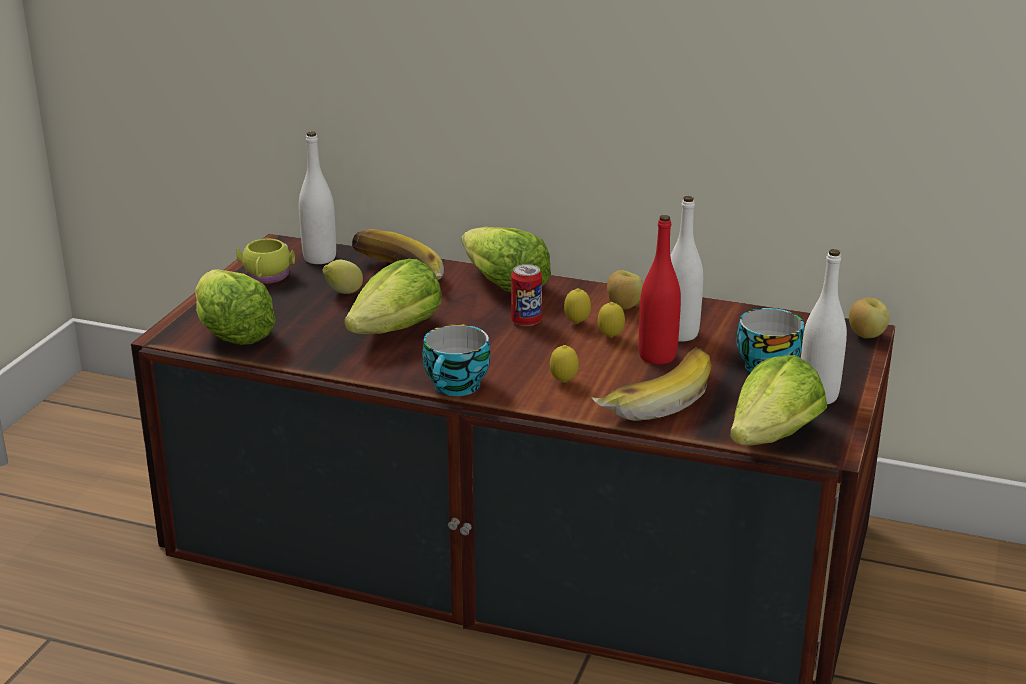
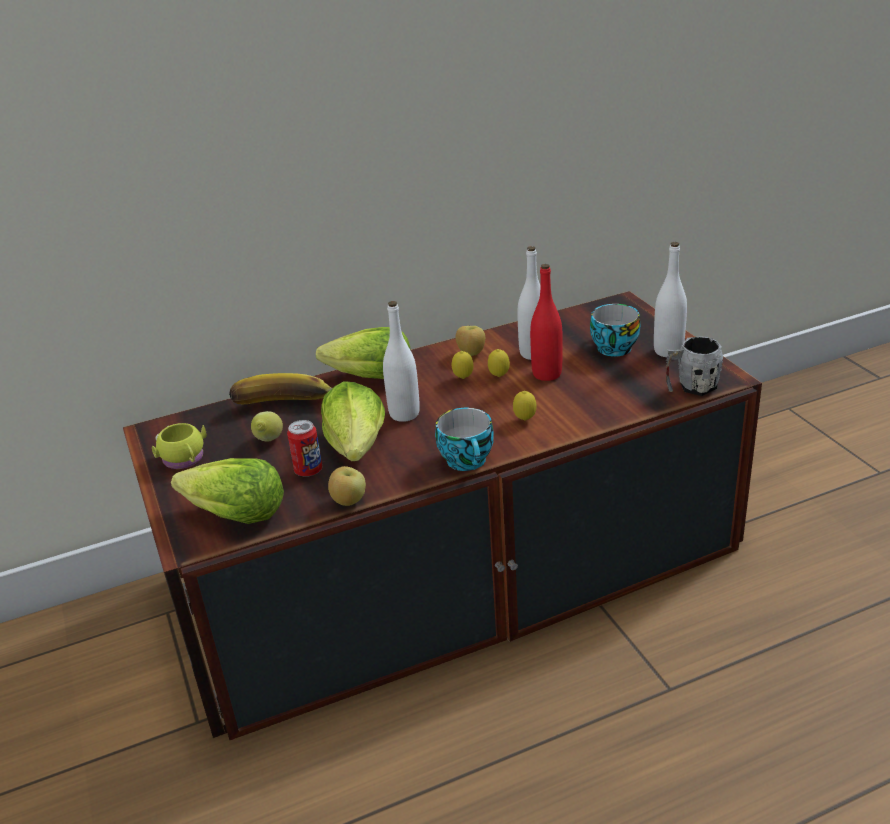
camera: 40 degrees left, 5 degrees up
(319, 258) = (201, 425): white bottle -> white bottle (404, 414)
(526, 321) = (430, 394): can -> can (308, 470)
(652, 400) = (593, 402): banana -> none
(773, 437) = (691, 387): lettuce -> grey mug
(866, 336) = (628, 304): apple -> apple (348, 501)

